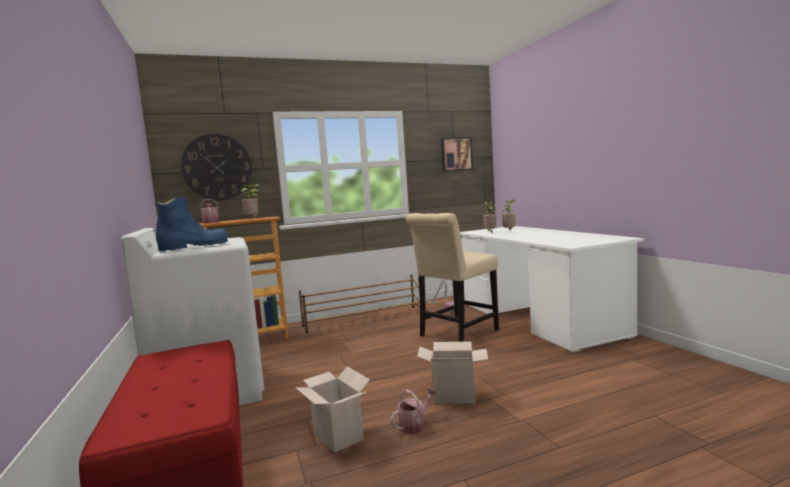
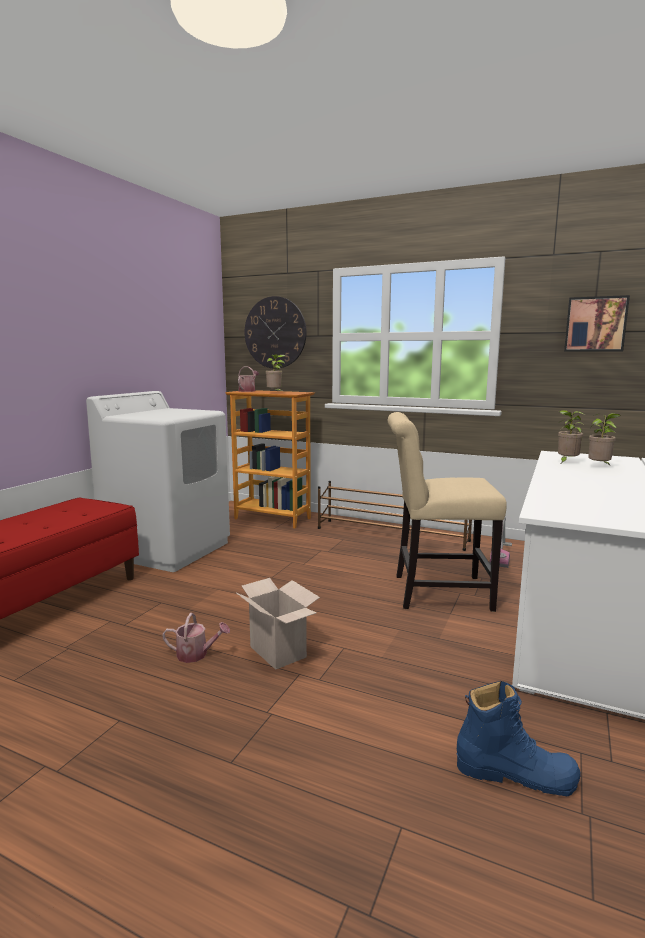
camera: 45 degrees right, 5 degrees up
(194, 246) = (142, 414): blue boot -> blue boot (515, 773)
(336, 436) = (144, 627): cardboard box -> none

